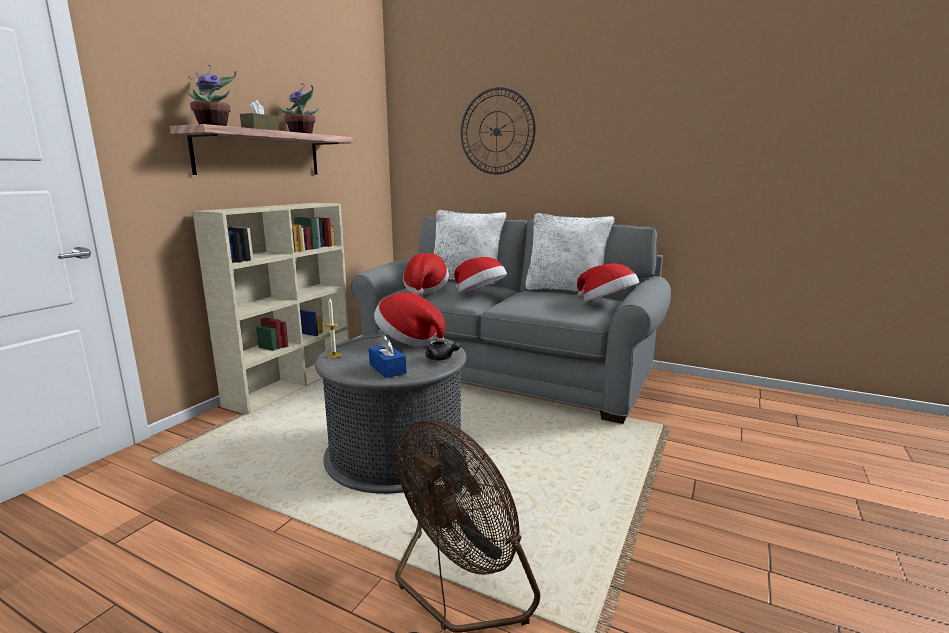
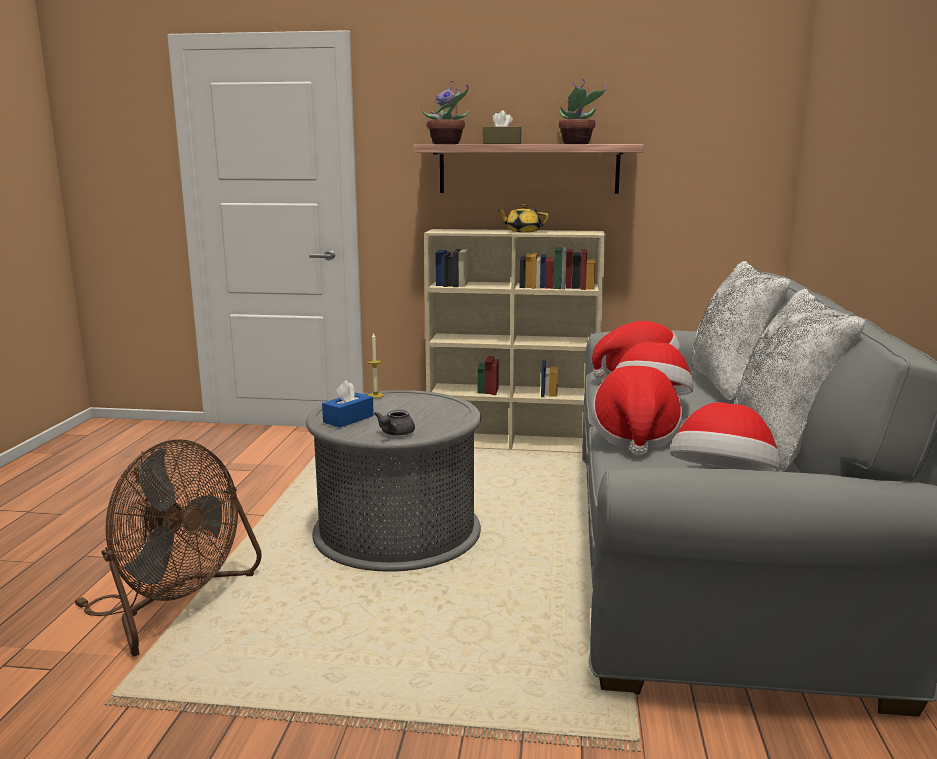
camera: 70 degrees right, 0 degrees up
(279, 206) = (523, 231): none -> yellow teapot
(409, 341) = (445, 412): hat -> hat (634, 438)
(496, 131) = (869, 124): wall clock -> none

